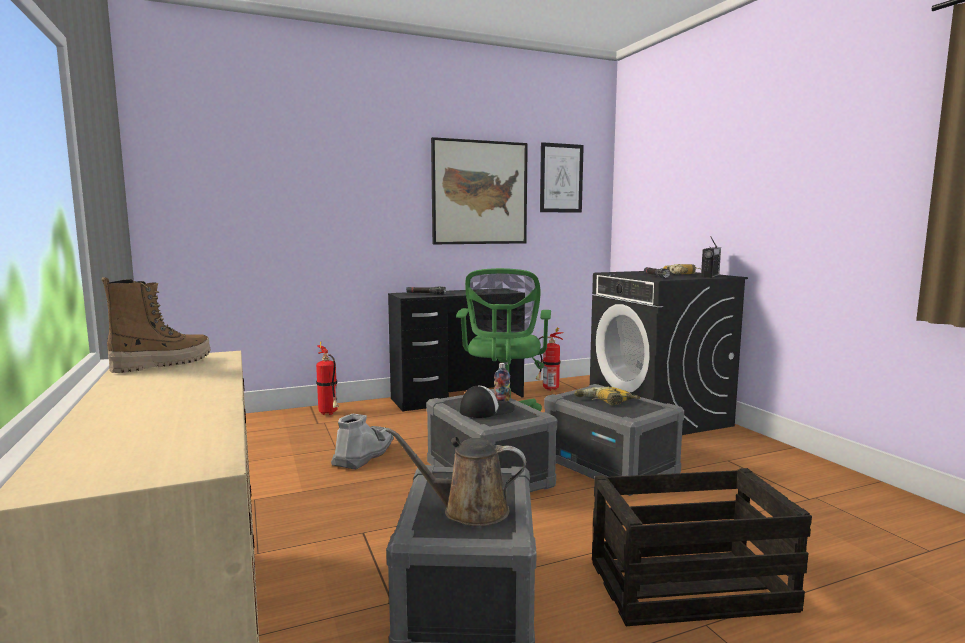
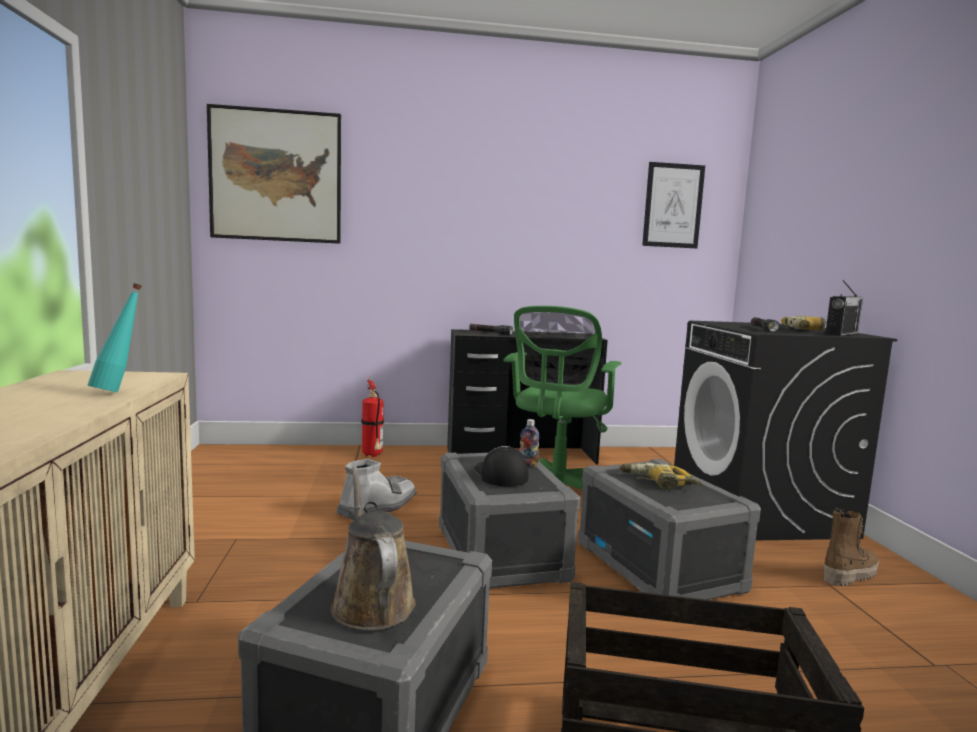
camera: 15 degrees right, 0 degrees up
(162, 364) = (85, 379): boot -> boot (849, 575)
(216, 371) = (119, 391): none -> turquoise bottle
(469, 510) = (371, 601): brown watering can -> brown watering can turned 45 degrees clockwise
(479, 193) = (567, 220): picture -> picture (276, 176)
(486, 410) = (500, 474): cap -> cap turned 90 degrees counterclockwise
(548, 389) = (634, 458): fire extinguisher -> none

